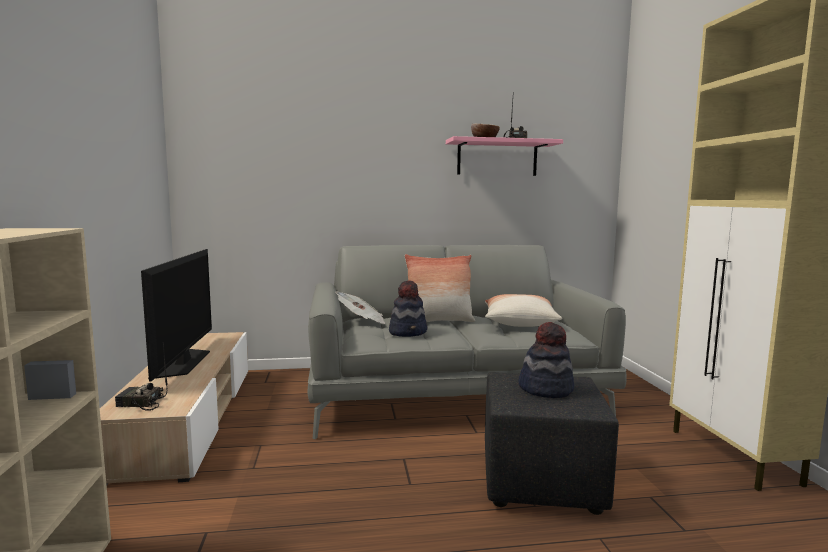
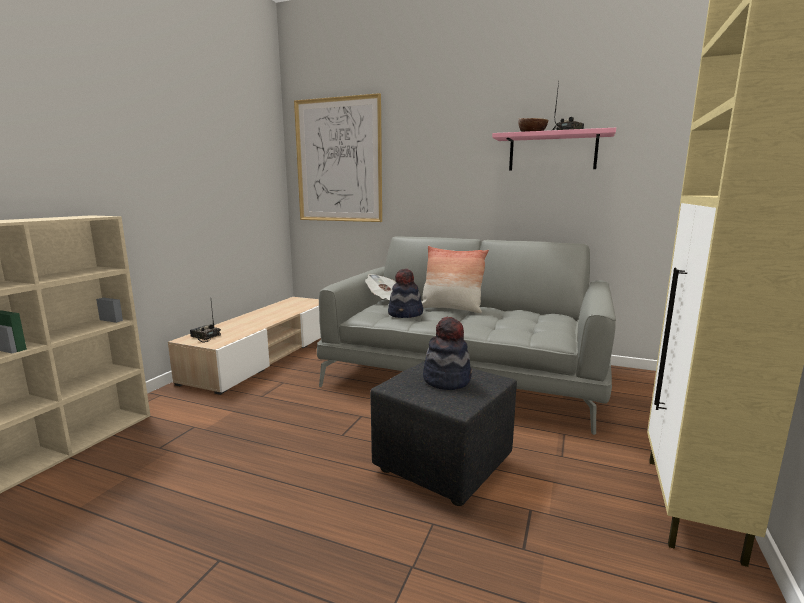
camera: 30 degrees right, 5 degrees up
(183, 362) = (263, 315): television -> none
(251, 156) = (338, 161): none -> picture
(519, 322) = (523, 319): pillow -> none

